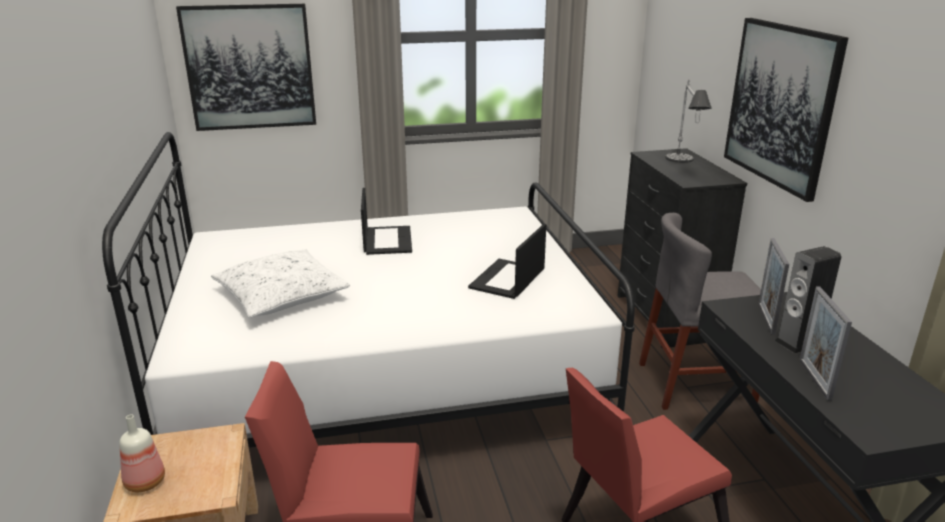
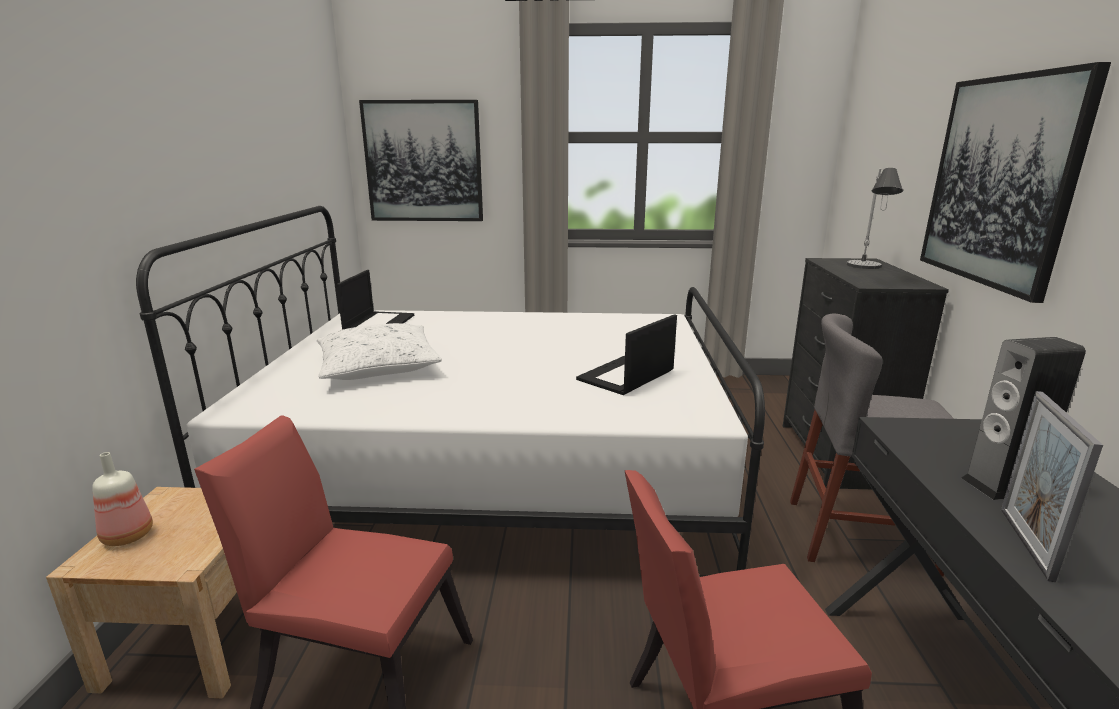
camera: 15 degrees right, 5 degrees down
(387, 240) = (517, 330): laptop -> laptop (379, 323)
(766, 318) = (953, 448): picture frame -> none

